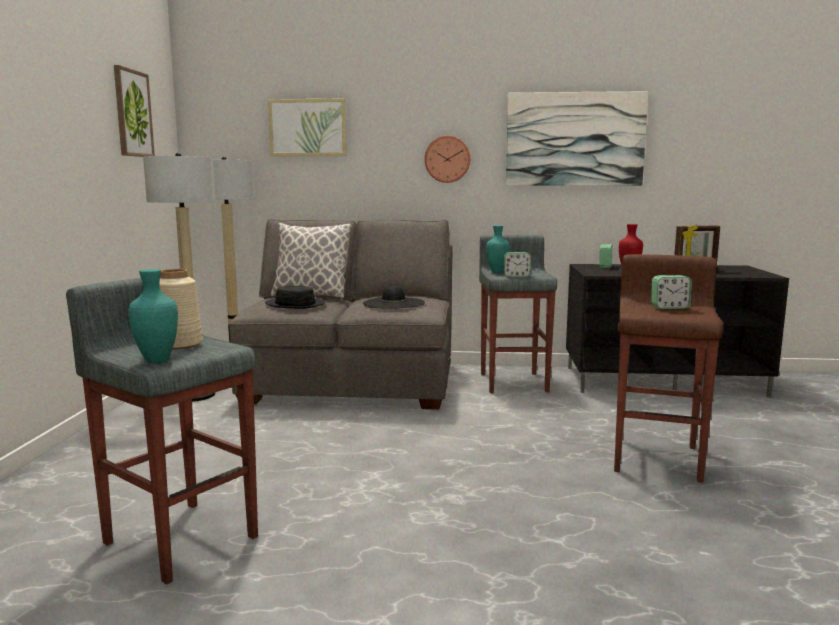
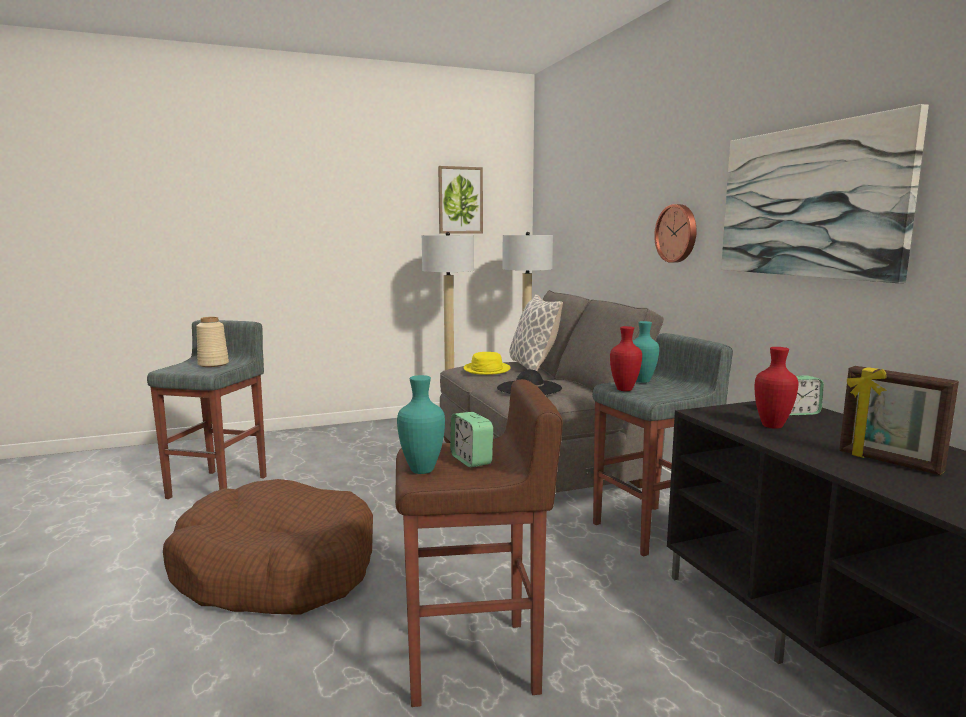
camera: 65 degrees right, 0 degrees up
(158, 361) = (172, 369): turquoise vase -> turquoise vase (421, 471)
(295, 304) = (486, 369): black hat -> yellow hat
(308, 128) = (589, 201): picture -> none
(473, 514) = (275, 569): none -> brown dog bed
(516, 276) = (625, 389): alarm clock -> red vase

